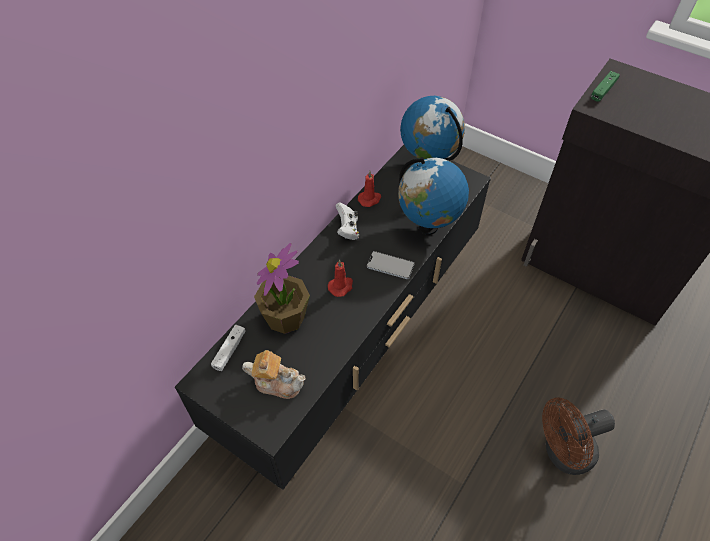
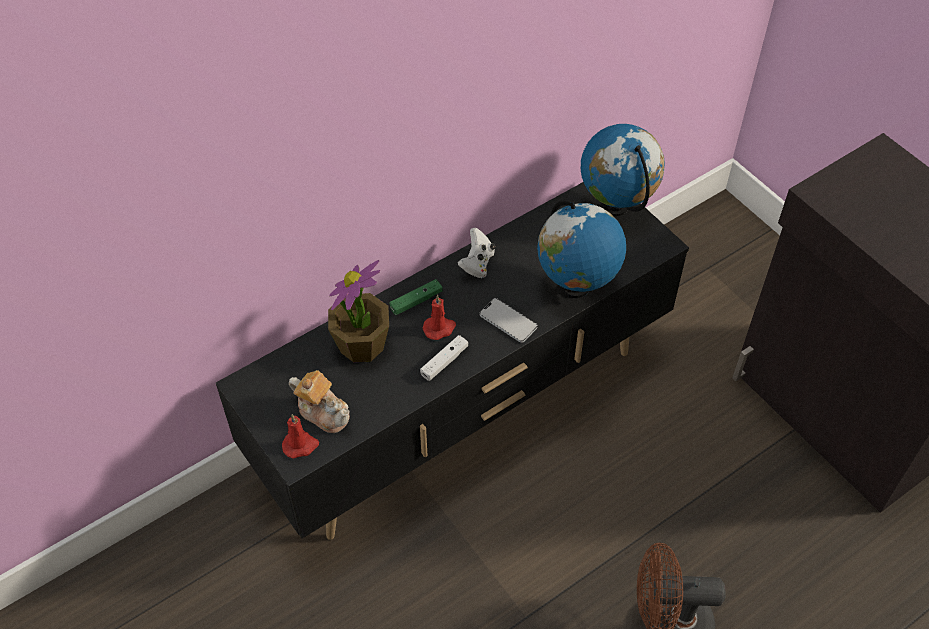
camera: 20 degrees right, 0 degrees up
(229, 350) = (287, 362): white game controller -> white game controller (444, 362)
(370, 199) = (521, 233): red candle -> red candle (301, 445)
(603, 90) = (845, 174): green game controller -> green game controller (416, 301)

